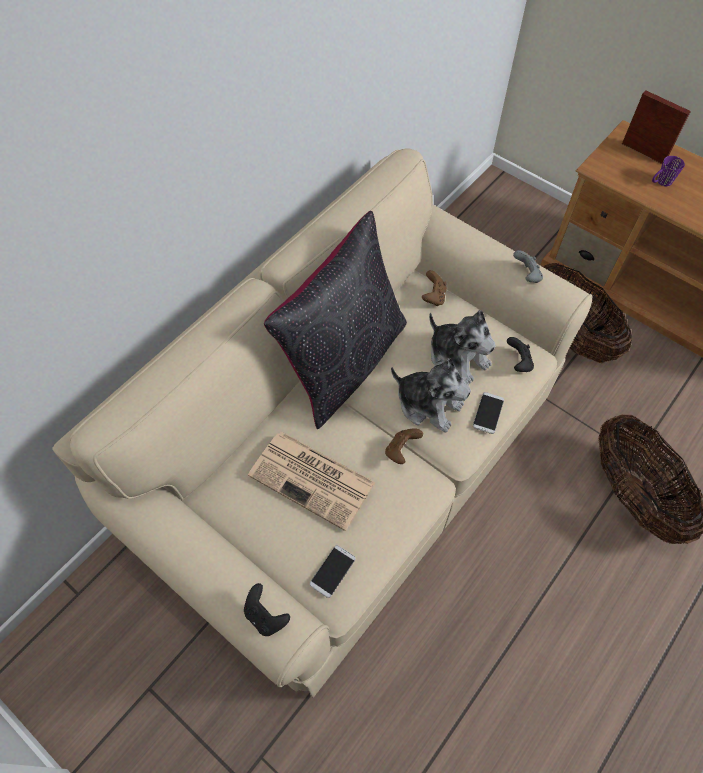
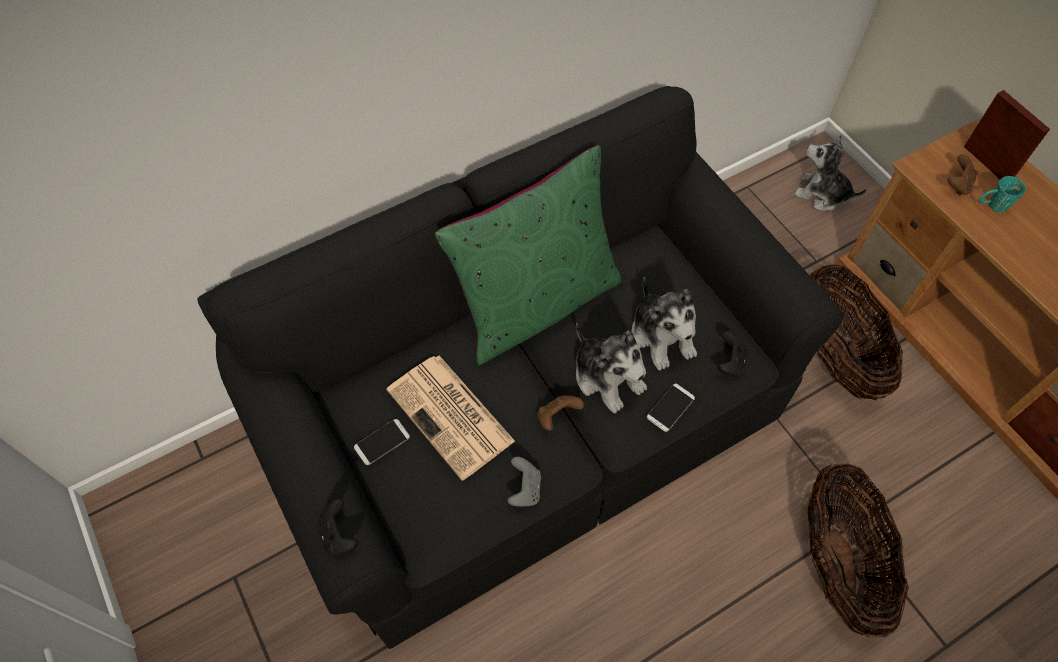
camera: 20 degrees right, 0 degrees up
(332, 571) = (432, 517): phone -> phone (382, 442)
(344, 362) = (536, 303): black pillow -> green pillow
(351, 459) = (529, 414): beige sofa -> black sofa
(433, 297) = (663, 261): brown game controller -> brown game controller (957, 185)
(509, 214) = (821, 194): none -> plush toy
(526, 275) = (773, 267): grey game controller -> grey game controller (525, 489)
(660, 183) = (991, 206): purple mug -> turquoise mug

